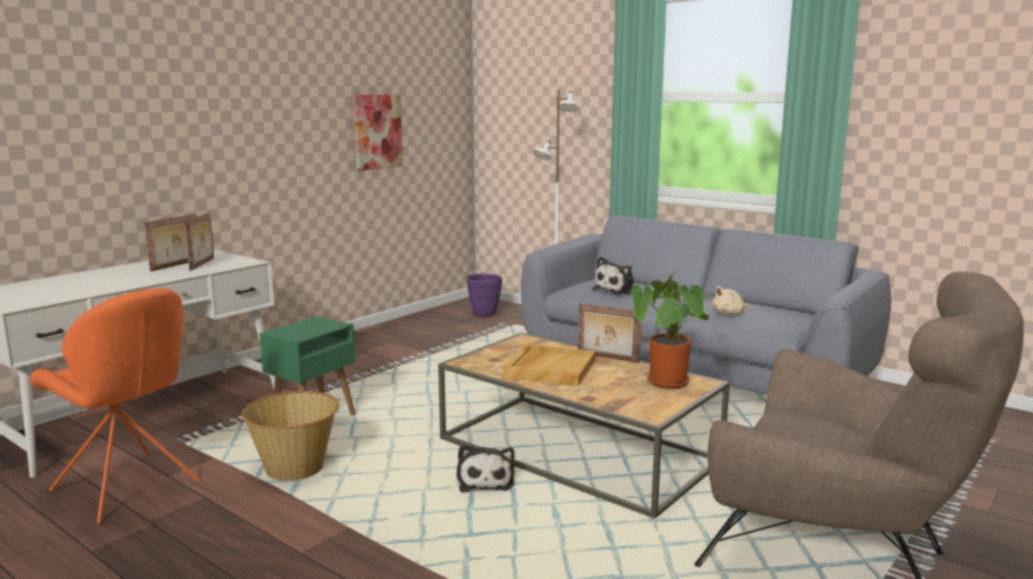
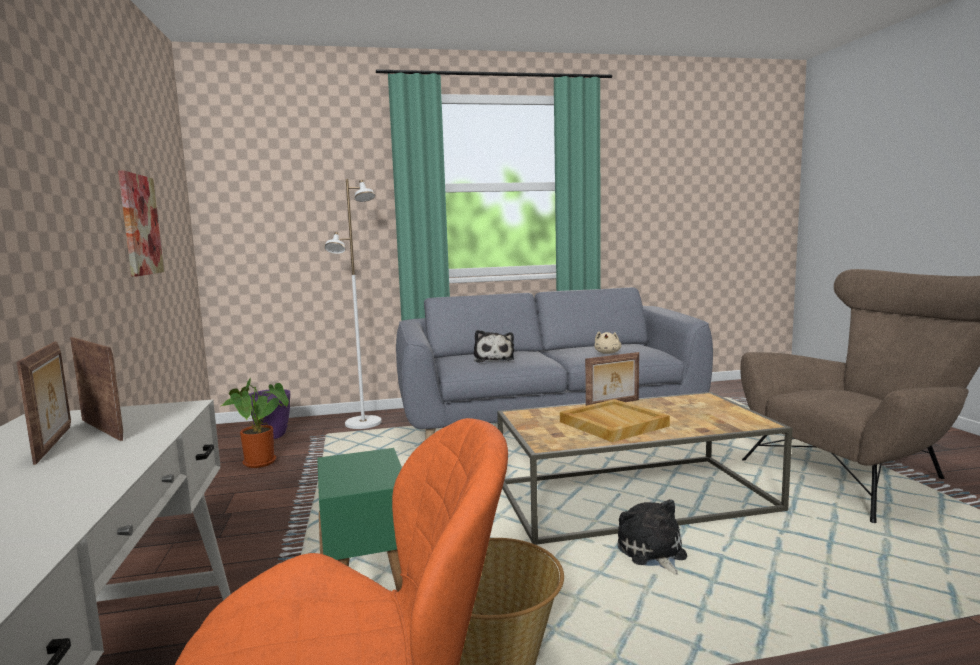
camera: 50 degrees left, 5 degrees down
(485, 480) = (652, 553): plush toy -> plush toy turned 135 degrees counterclockwise
(670, 384) = (698, 404): potted plant -> potted plant (262, 463)

